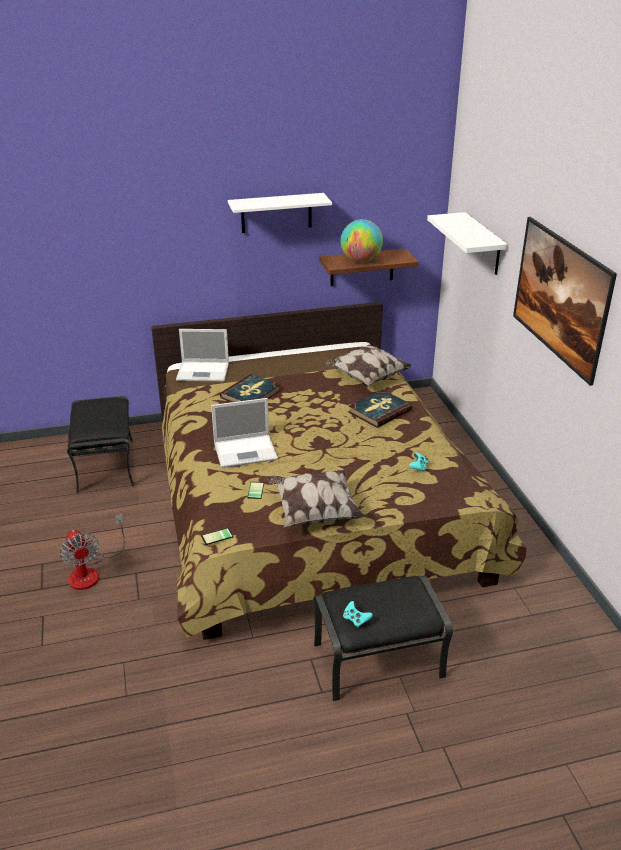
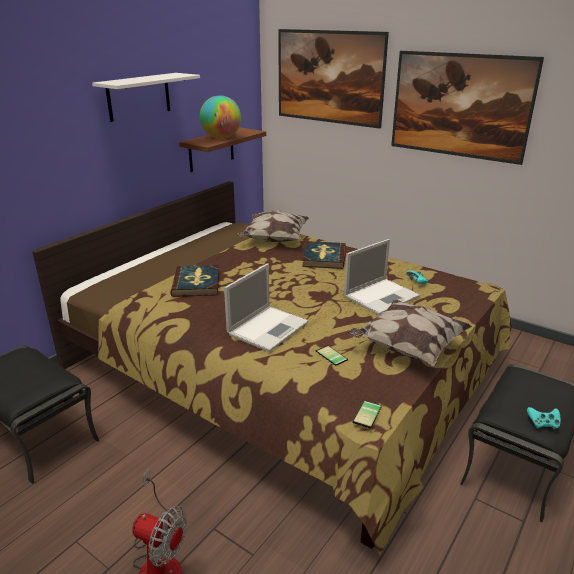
camera: 40 degrees left, 5 degrees down
(204, 371) = (115, 284): laptop -> laptop (382, 296)
(483, 244) = (328, 99): white shelf -> picture

